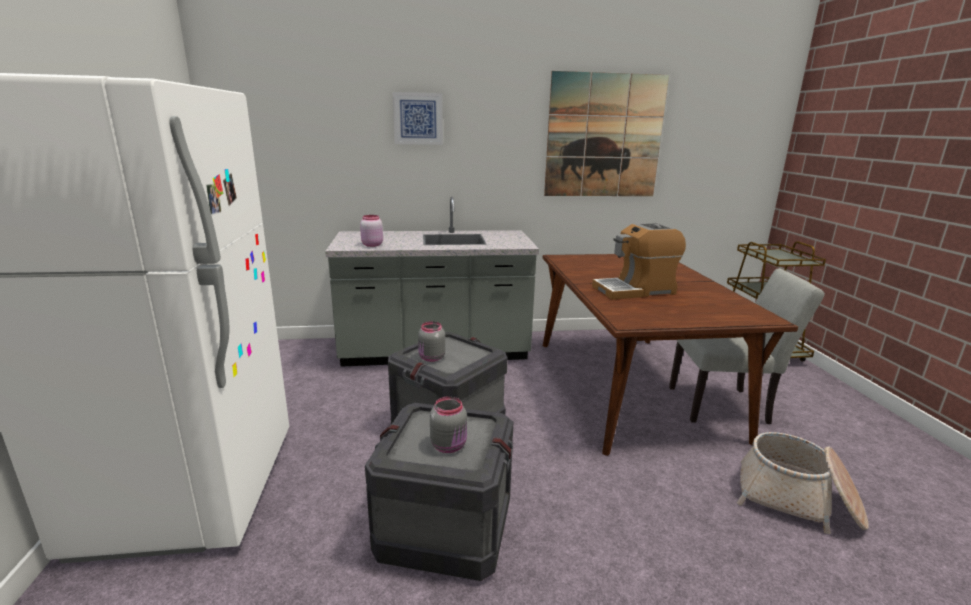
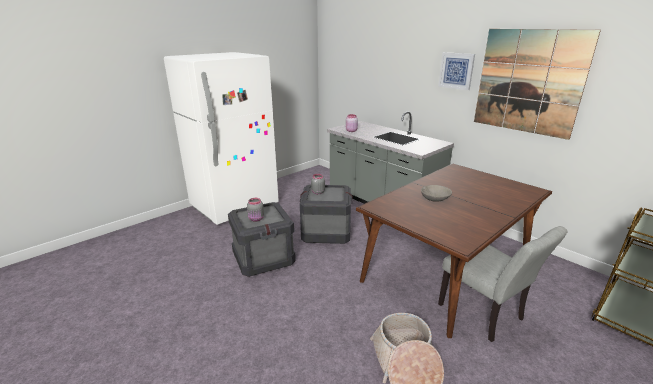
camera: 55 degrees right, 5 degrees up
(418, 118) = (403, 60): picture -> picture (456, 70)
(635, 290) = (435, 198): coffee machine -> grey bowl

